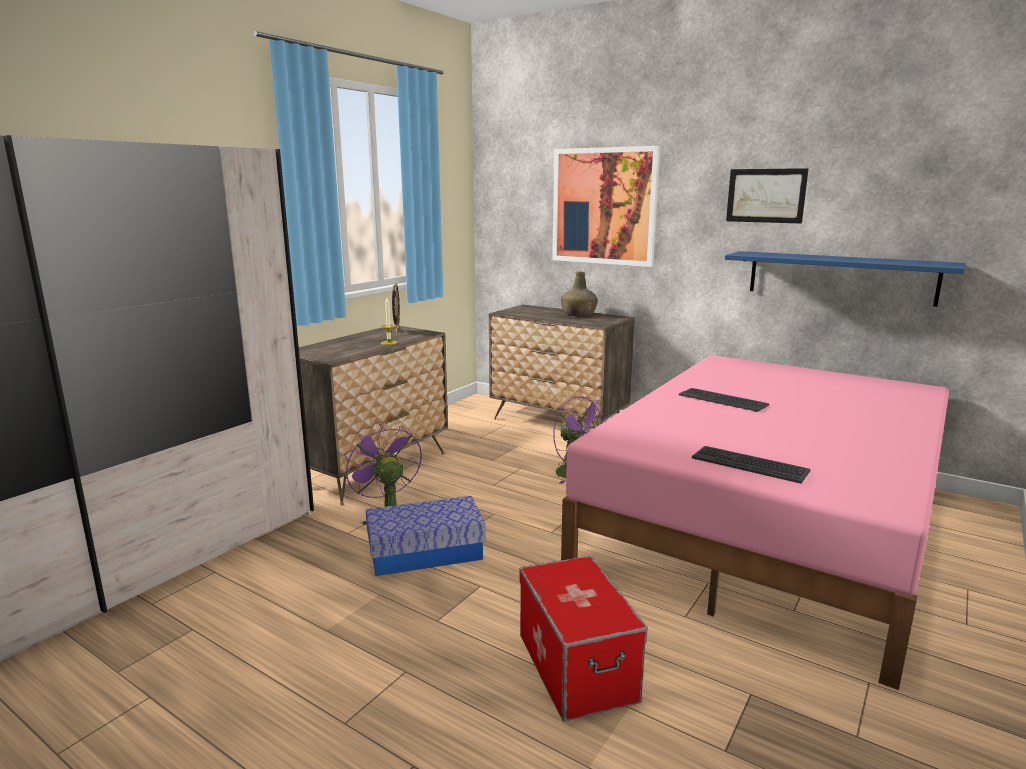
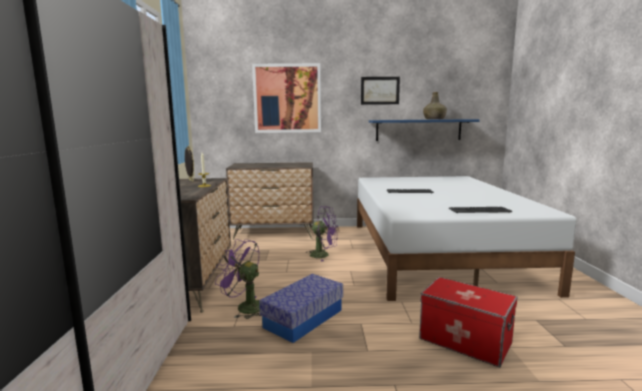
camera: 35 degrees left, 5 degrees down
(579, 314) = (281, 164): green bottle -> green bottle (434, 119)
(769, 525) = (437, 253): pink bed -> white bed

